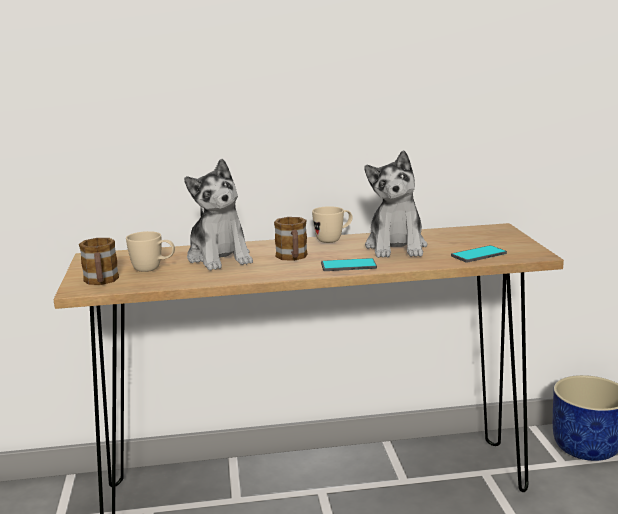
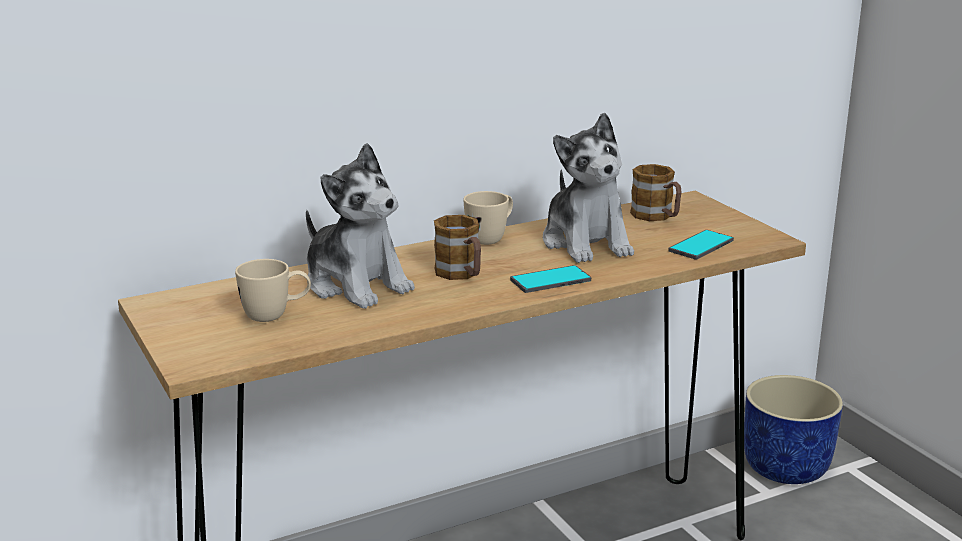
camera: 20 degrees left, 5 degrees up
(101, 281) = (216, 346): mug -> mug (657, 217)

